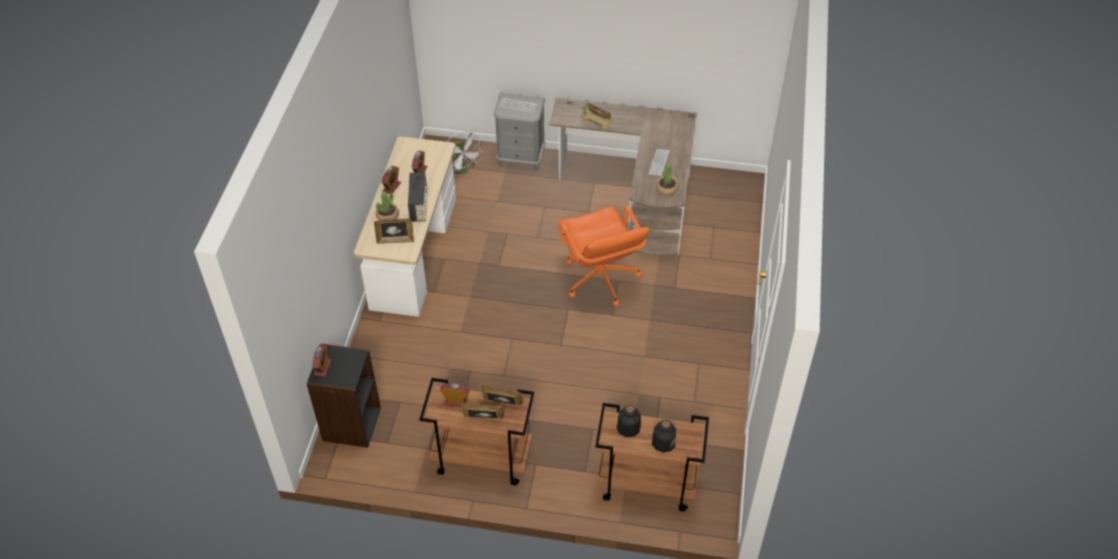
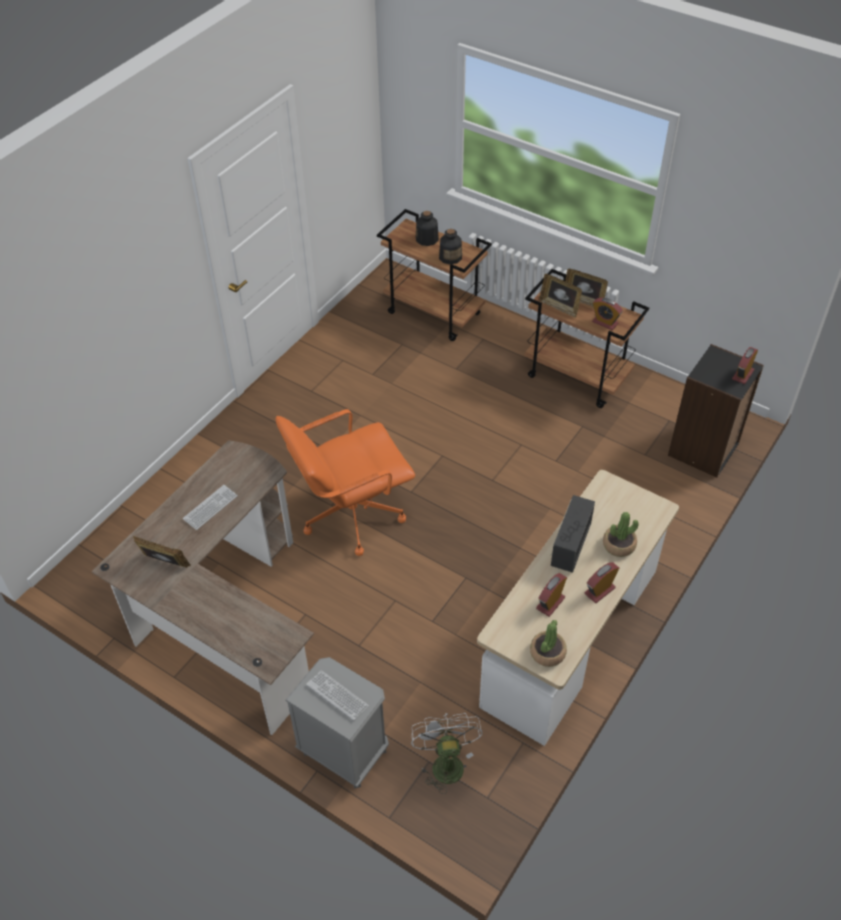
camera: 155 degrees left, 0 degrees up
(395, 240) = (618, 505): picture frame -> picture frame (165, 564)
(596, 125) = (247, 602): book -> none
(600, 279) = (351, 514): orange office chair -> orange office chair turned 120 degrees counterclockwise
(666, 189) = (231, 467): potted plant -> potted plant (547, 652)

